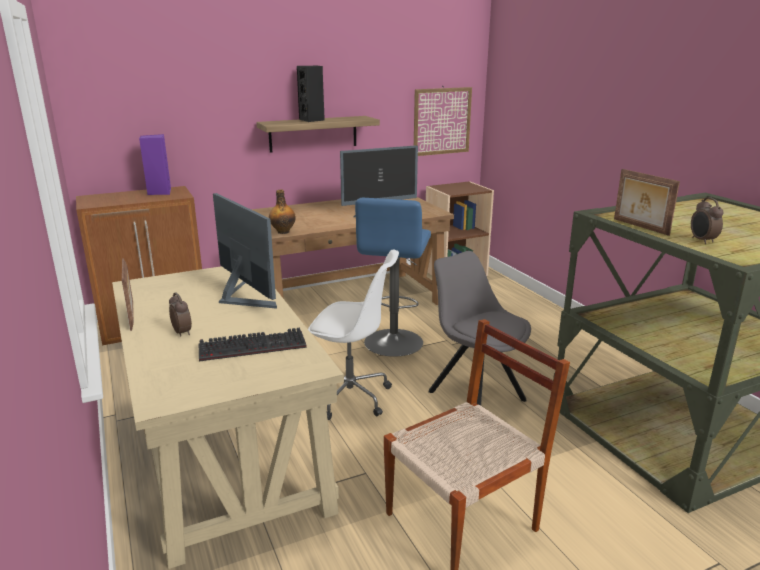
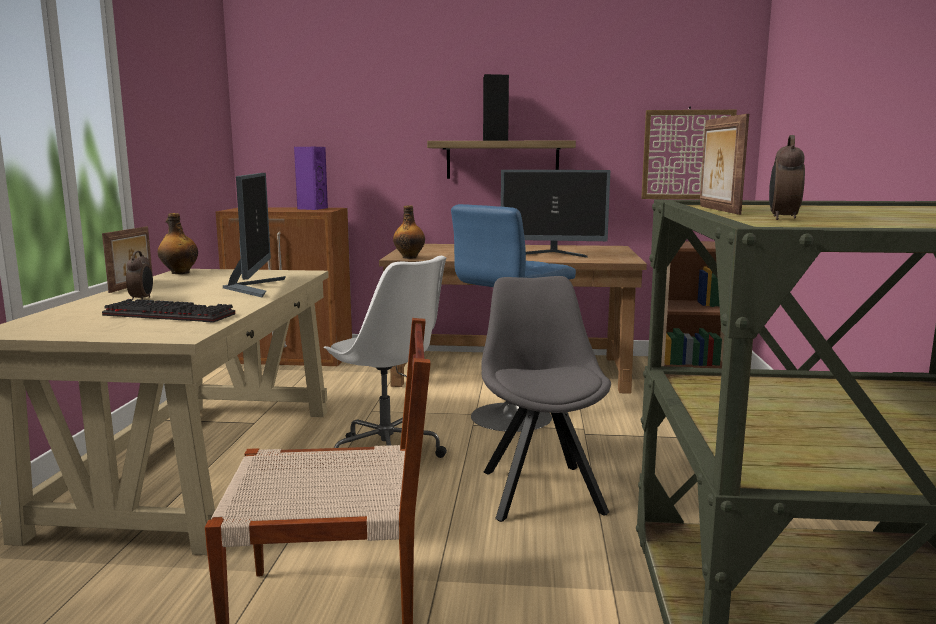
camera: 30 degrees right, 10 degrees down
(131, 289) = (179, 273): none -> bottle

